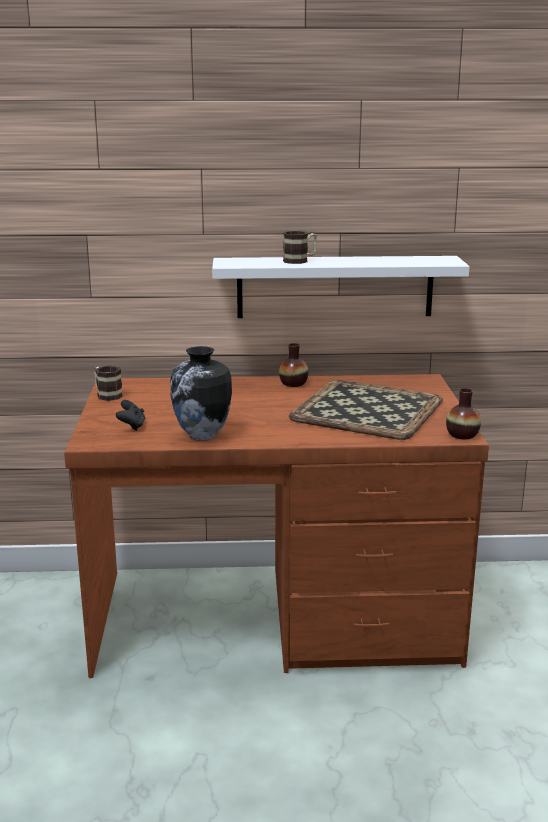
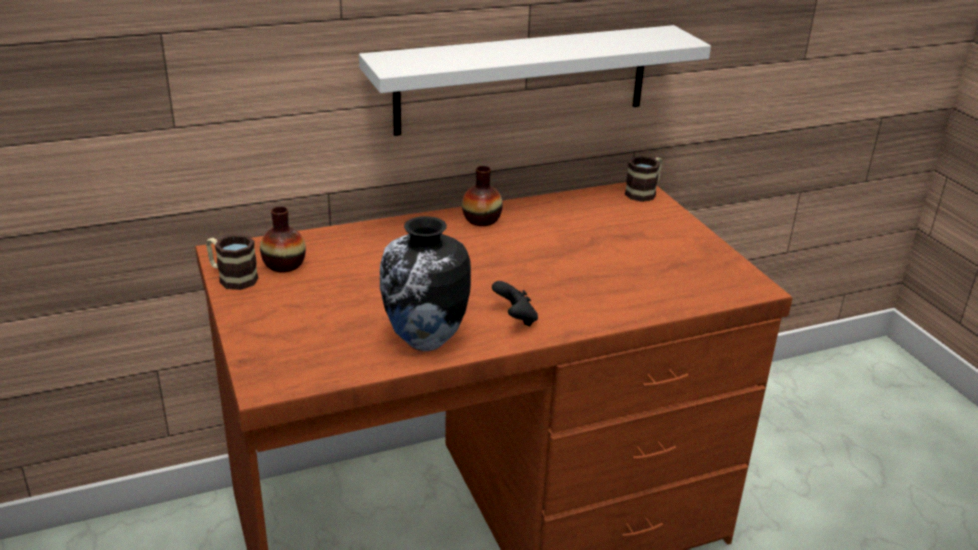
camera: 20 degrees left, 10 degrees up
(132, 426) = (311, 338): black game controller -> black game controller (515, 319)
(300, 260) = (488, 51): mug -> mug (644, 192)
(366, 409) = (606, 255): tray -> none
(462, 435) = (751, 284): vase -> vase (284, 265)

